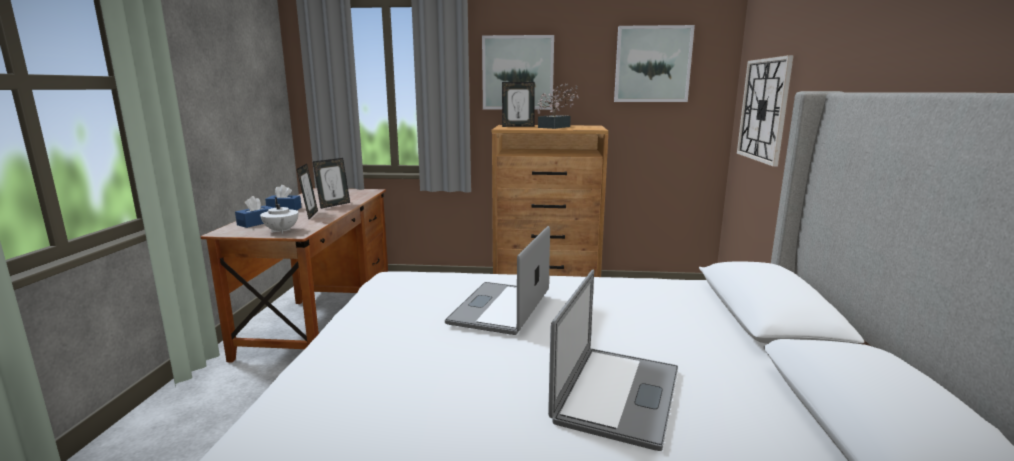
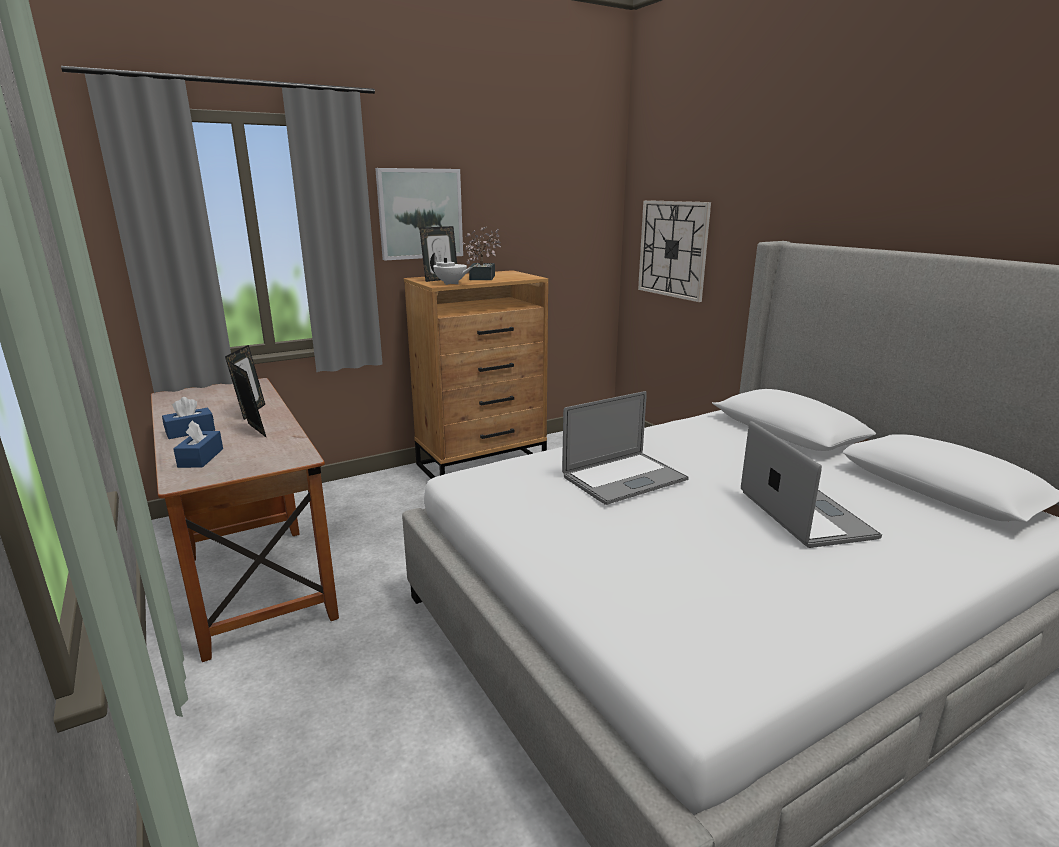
camera: 35 degrees left, 5 degrees up
(281, 231) = (268, 460): white teapot -> white teapot (451, 283)
(500, 307) = (624, 478): laptop -> laptop turned 105 degrees counterclockwise
(652, 64) = (554, 202): picture -> none

